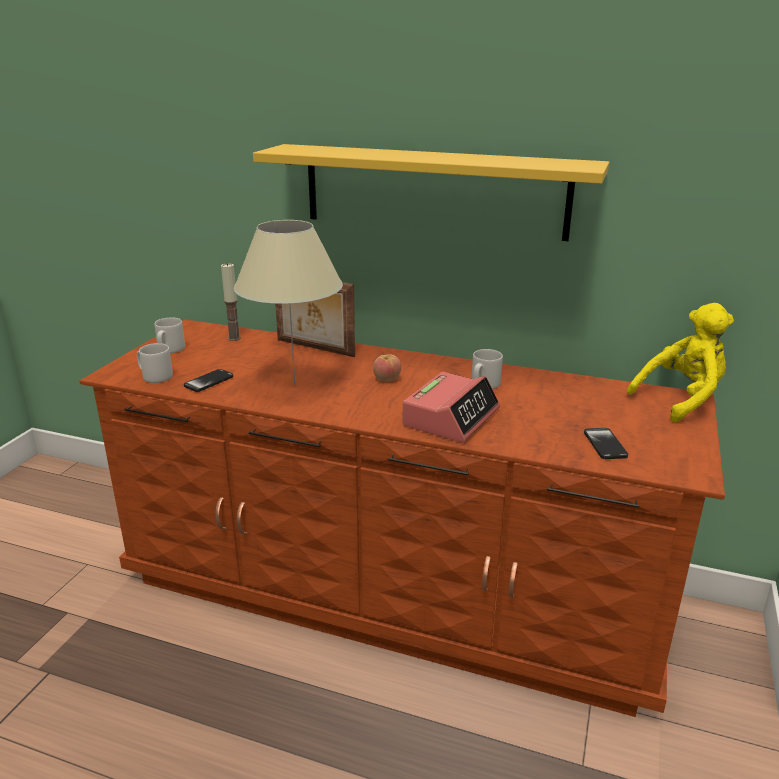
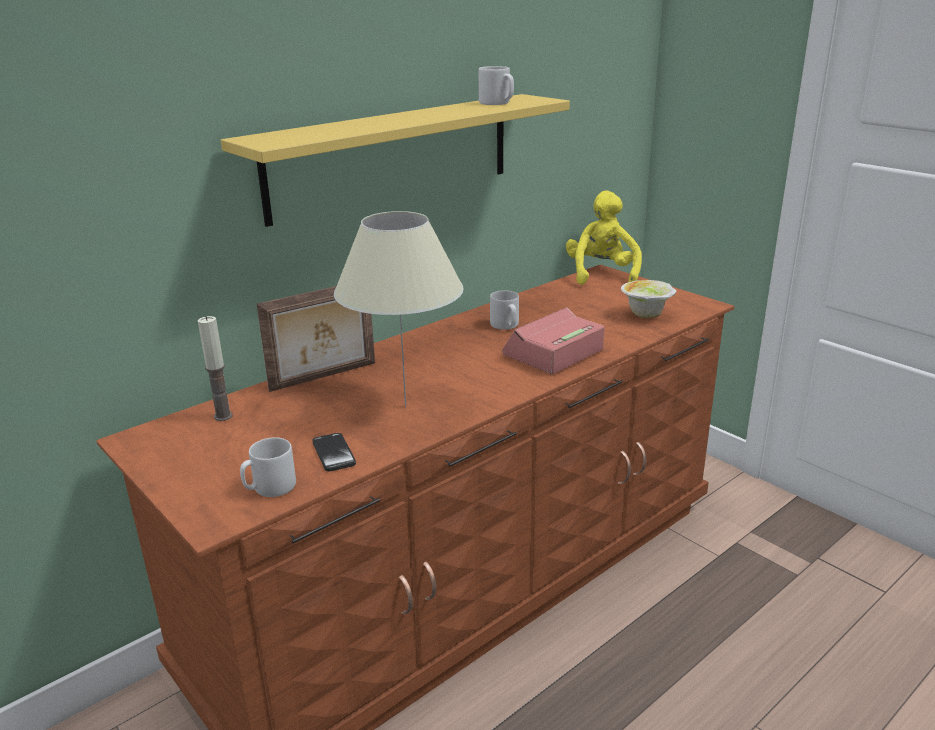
camera: 60 degrees left, 0 degrees up
(169, 350) = (195, 465): grey mug -> grey mug (497, 103)
(386, 379) = (446, 360): apple -> none
(451, 417) = (553, 353): alarm clock -> alarm clock turned 105 degrees counterclockwise
(605, 444) = (646, 315): phone -> bowl

